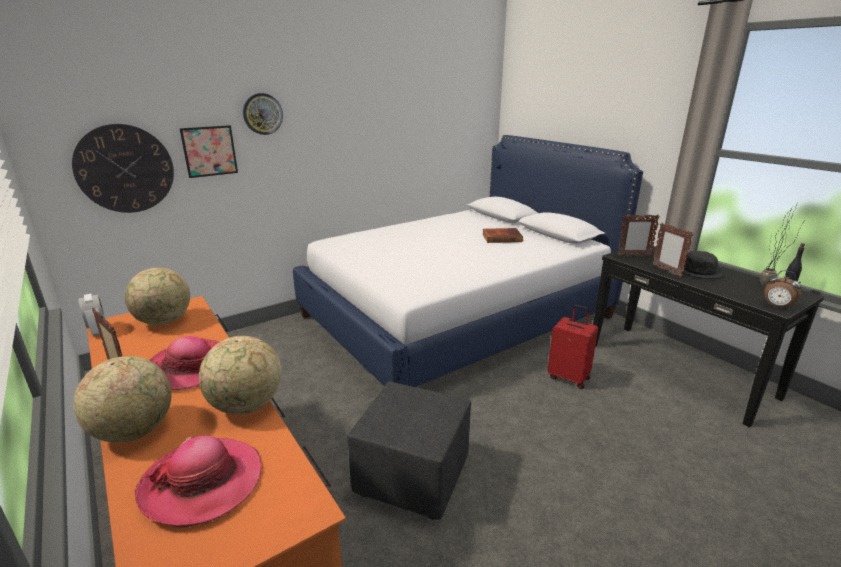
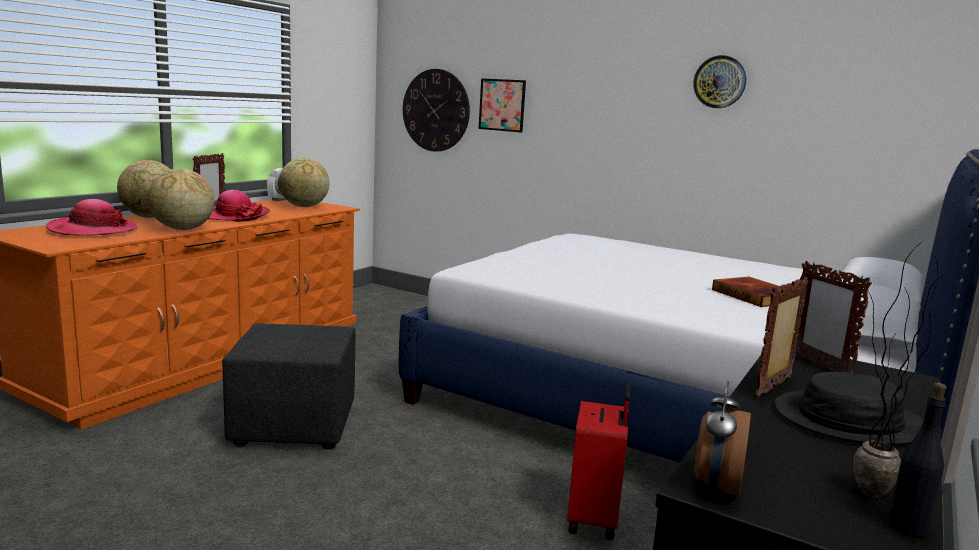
camera: 65 degrees right, 10 degrees down
(262, 114) = (560, 71): wall clock -> wall clock (719, 82)

